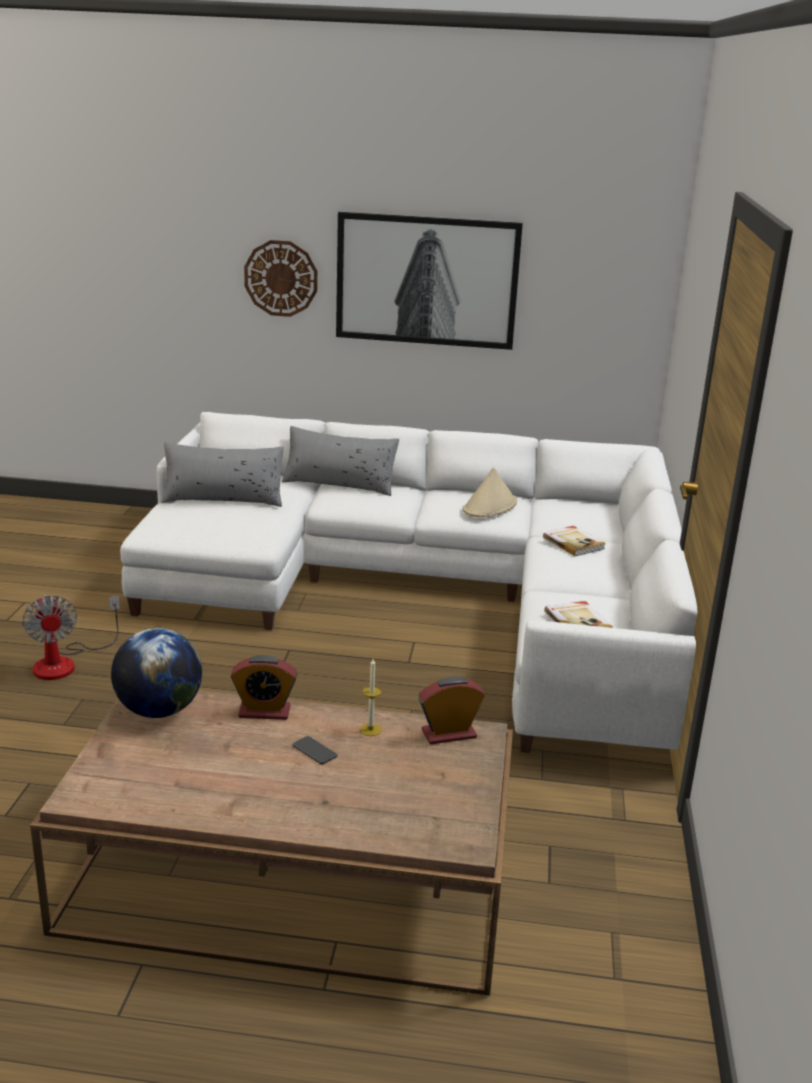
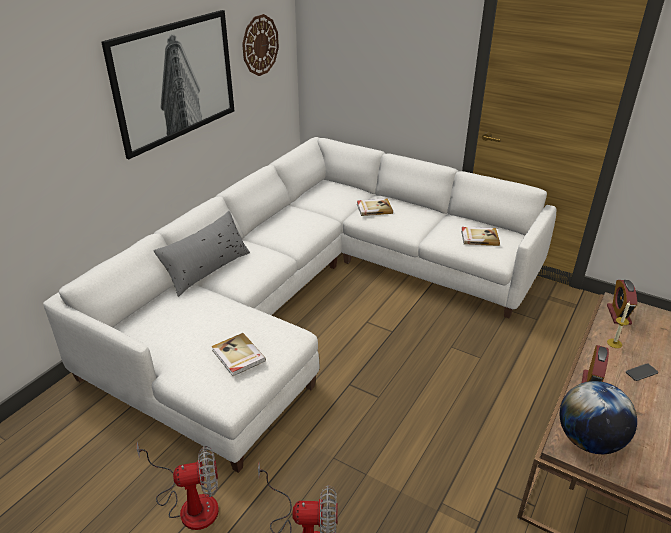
camera: 65 degrees left, 10 degrees up
(86, 602) = (190, 504): none -> fan
(206, 522) = (238, 356): none -> book
(223, 499) = (191, 336): grey pillow -> none
(281, 278) = (68, 127): wall clock -> wall clock (260, 45)
(490, 506) = (301, 220): beige hat -> none

